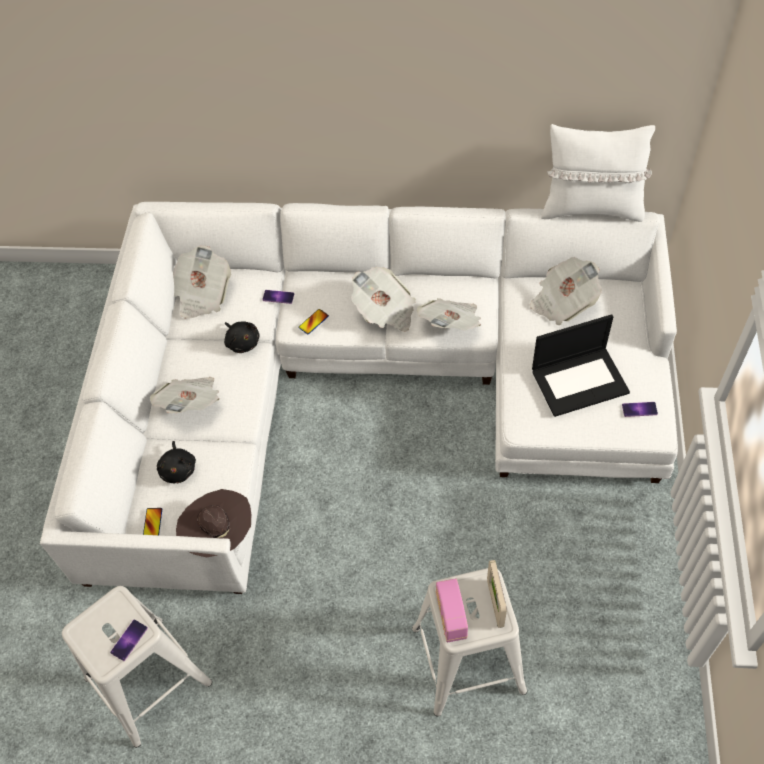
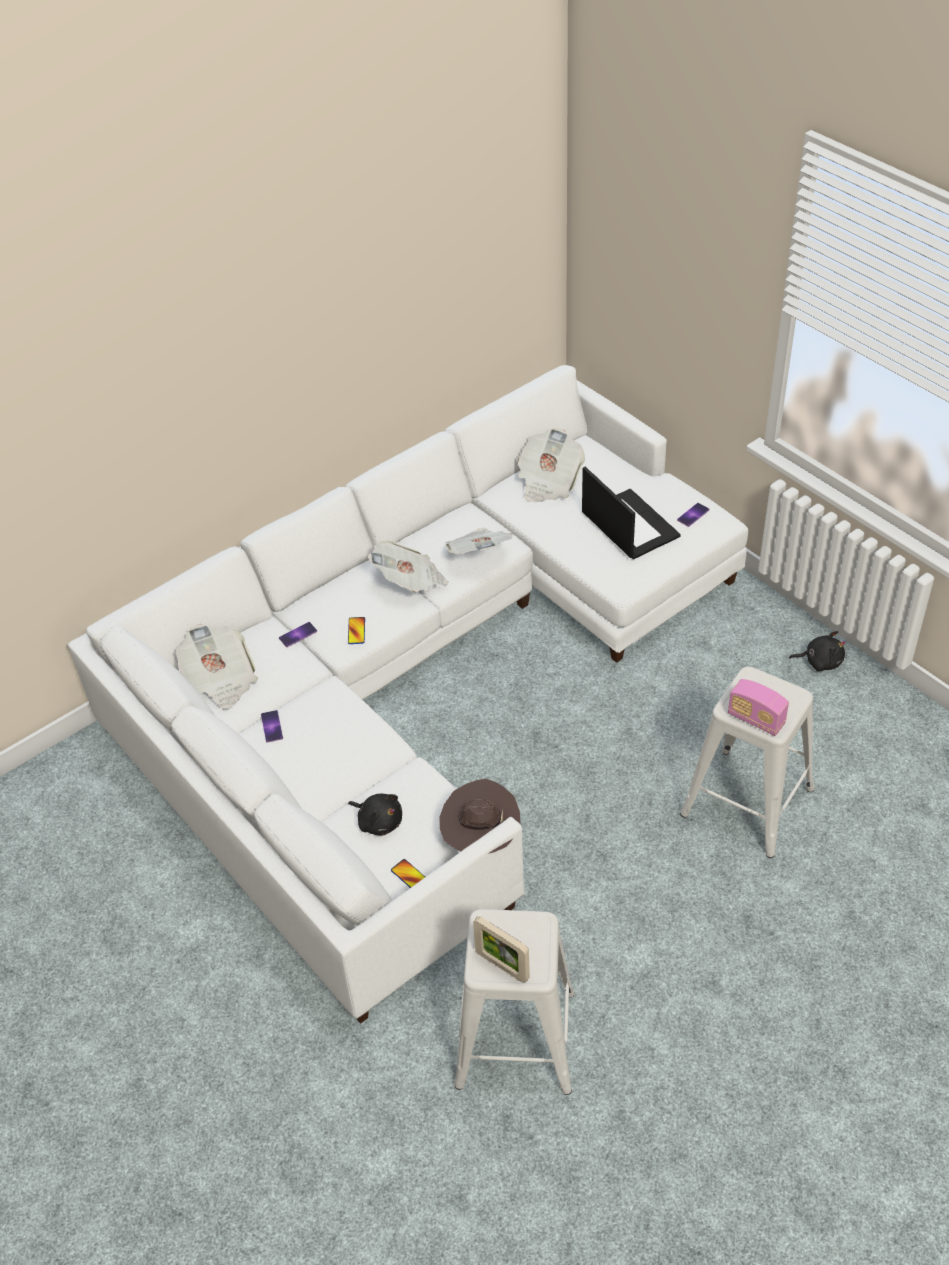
camera: 45 degrees left, 10 degrees down
(129, 640) = (535, 939): phone -> phone (272, 726)
(191, 403) = (324, 766): newspaper -> none
(242, 342) = (308, 690): black plush toy -> black plush toy (820, 661)
(495, 603) = (774, 687): picture frame -> picture frame (502, 966)
(580, 380) = (628, 525): laptop -> laptop turned 60 degrees counterclockwise
(591, 208) = (513, 388): white pillow -> none

